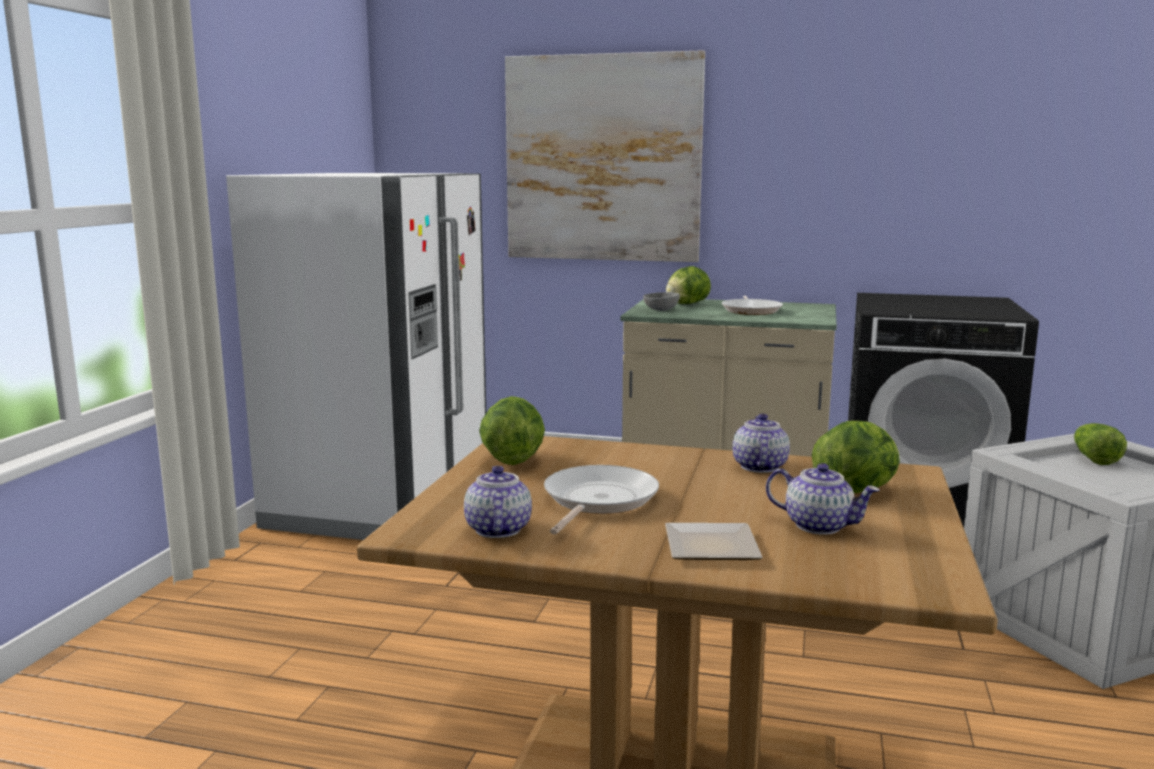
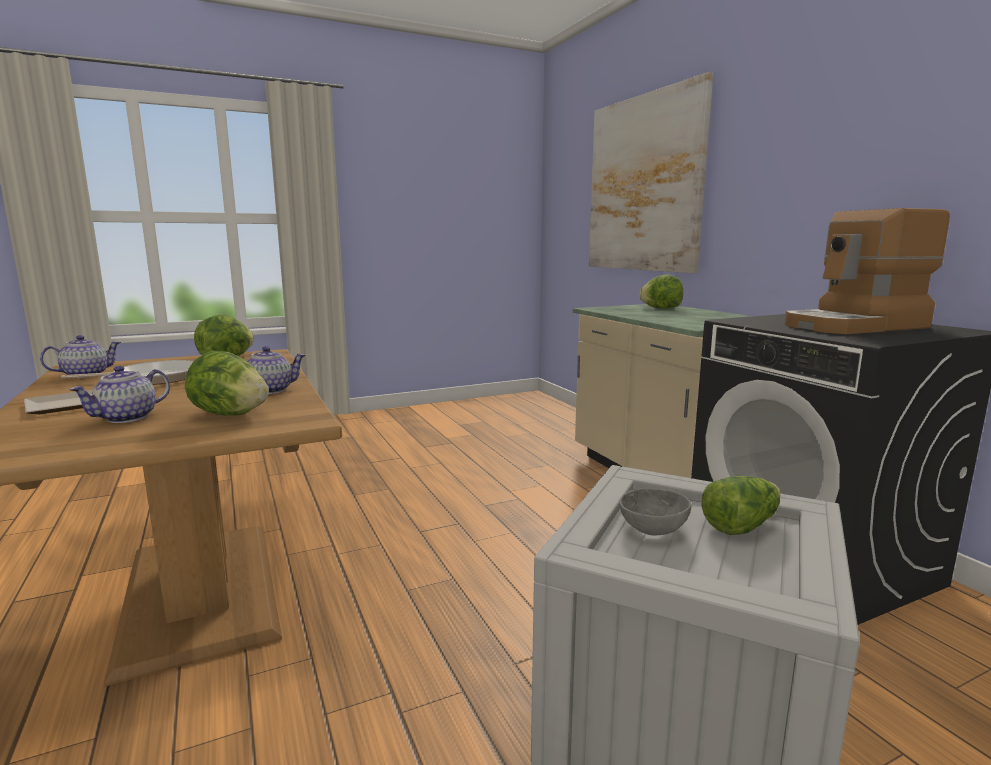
camera: 50 degrees right, 0 degrees up
(381, 502) = (450, 417): white fridge -> none
(660, 310) = (618, 308): grey bowl -> grey bowl (651, 528)
(751, 310) = (684, 316): frying pan -> none
(819, 525) = (127, 418): teapot -> teapot turned 45 degrees clockwise
(949, 305) = (855, 326): none -> coffee machine

